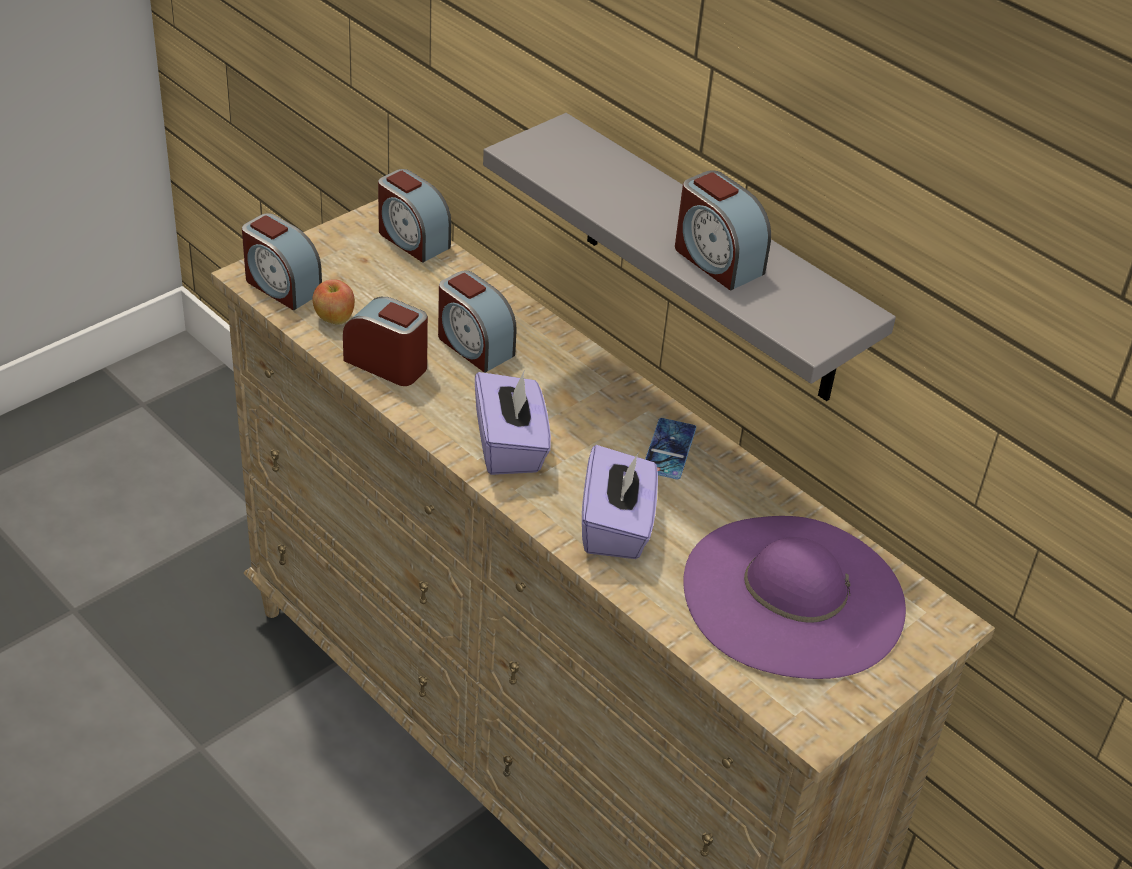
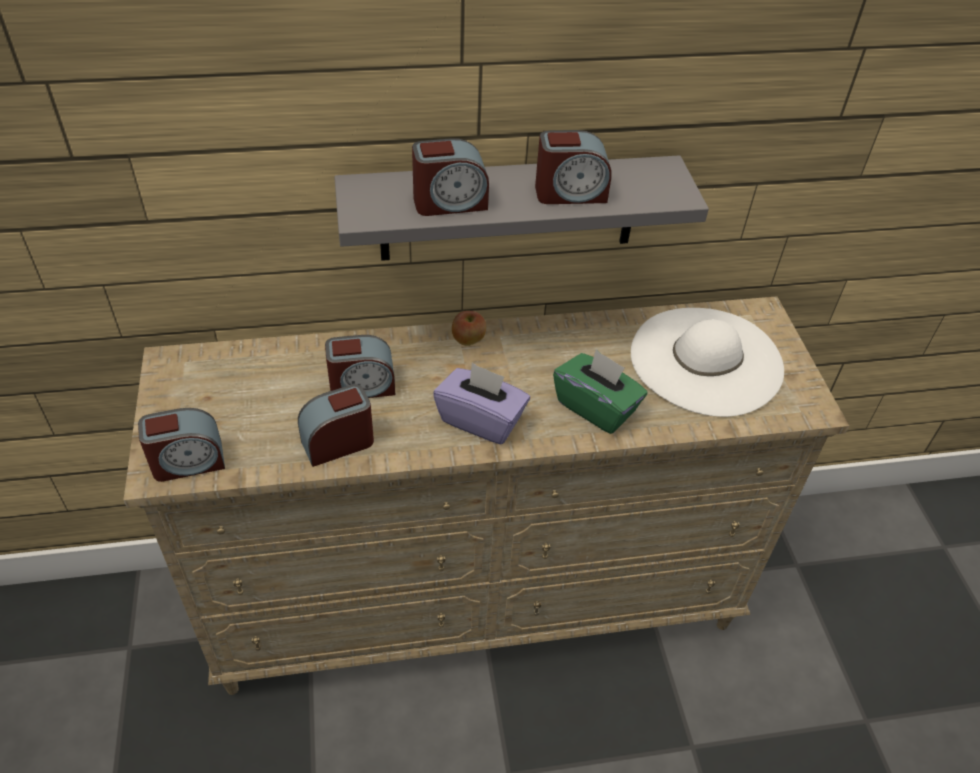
camera: 55 degrees left, 5 degrees up
(334, 319) = (259, 449): apple -> apple (468, 341)
(412, 239) = (212, 360): alarm clock -> alarm clock (449, 202)
(616, 527) = (596, 407): purple tissue box -> green tissue box
(669, 449) = (543, 345): phone -> none
(793, 595) = (706, 360): purple hat -> white hat

